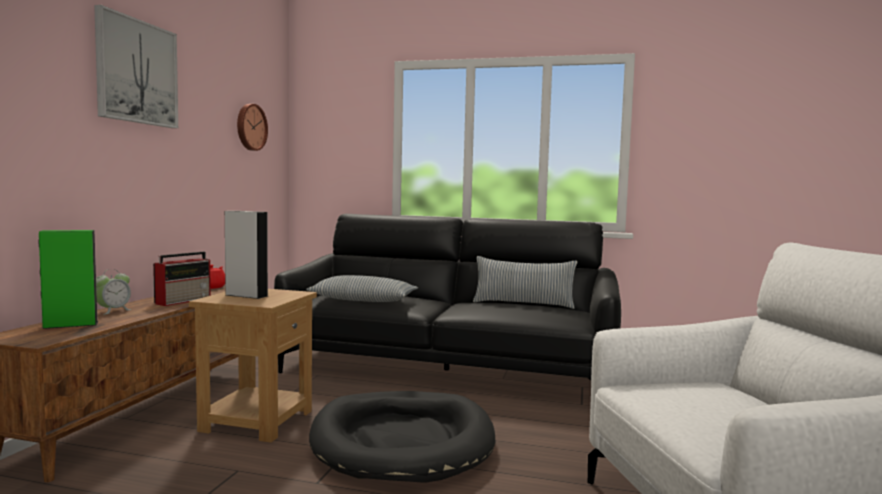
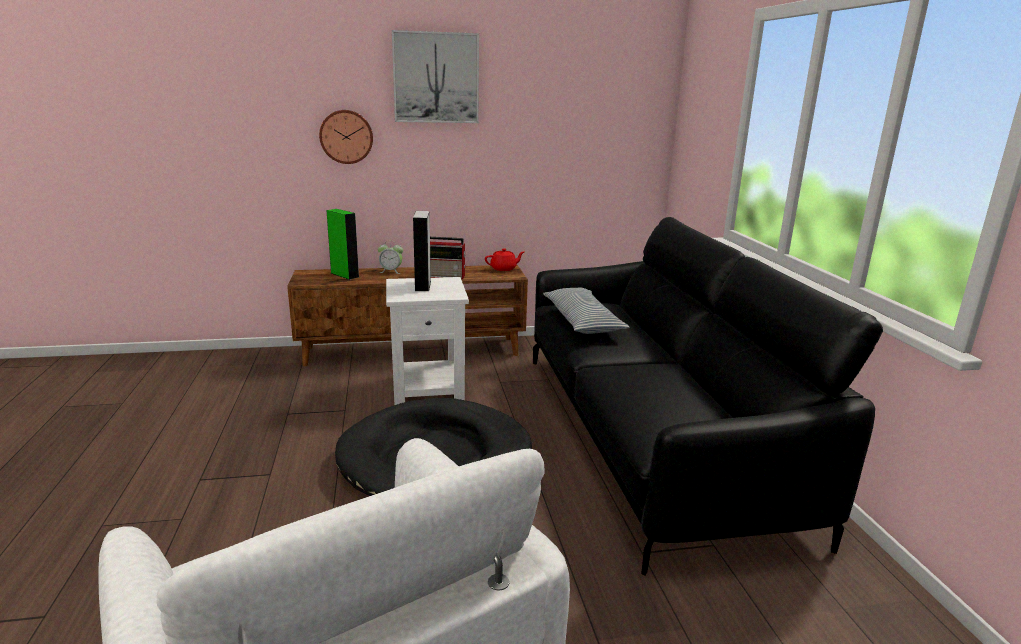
camera: 65 degrees right, 15 degrees up
(250, 127) = (597, 109): wall clock -> wall clock (346, 136)
(257, 420) = (428, 389): brown side table -> white side table
(523, 304) = (702, 397): pillow -> none

